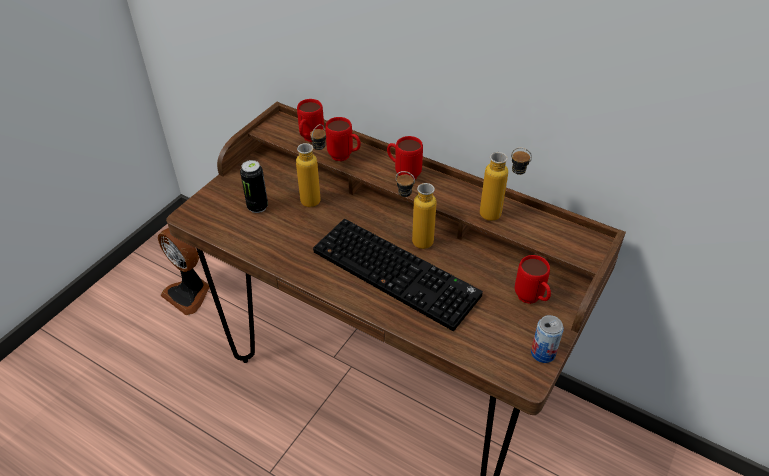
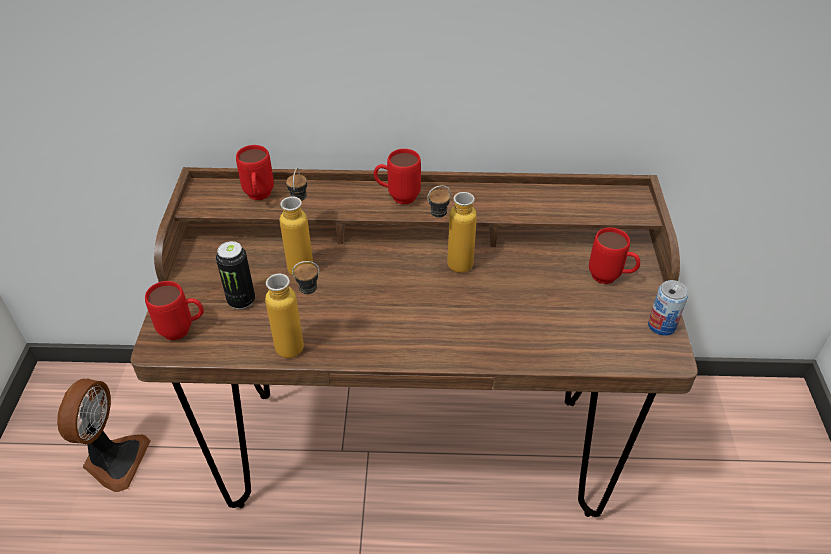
camera: 30 degrees left, 0 degrees up
(189, 293) = (114, 460): fan -> fan turned 90 degrees counterclockwise
(344, 157) = (317, 203): red mug -> red mug (183, 331)
(398, 273) = (461, 307): keyboard -> none
(499, 216) = (531, 205): bottle -> bottle (302, 346)

